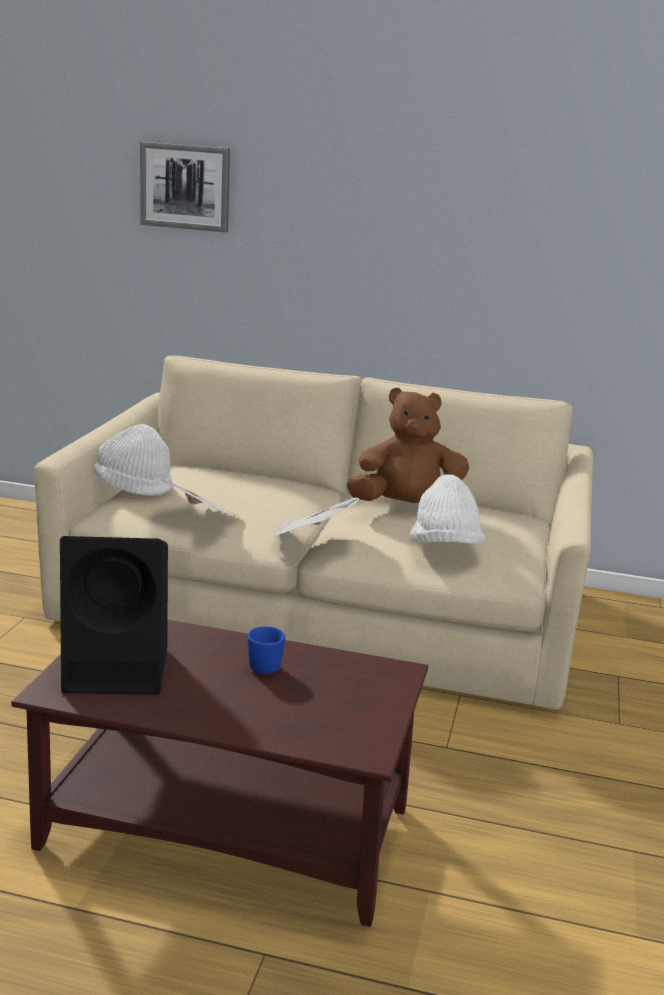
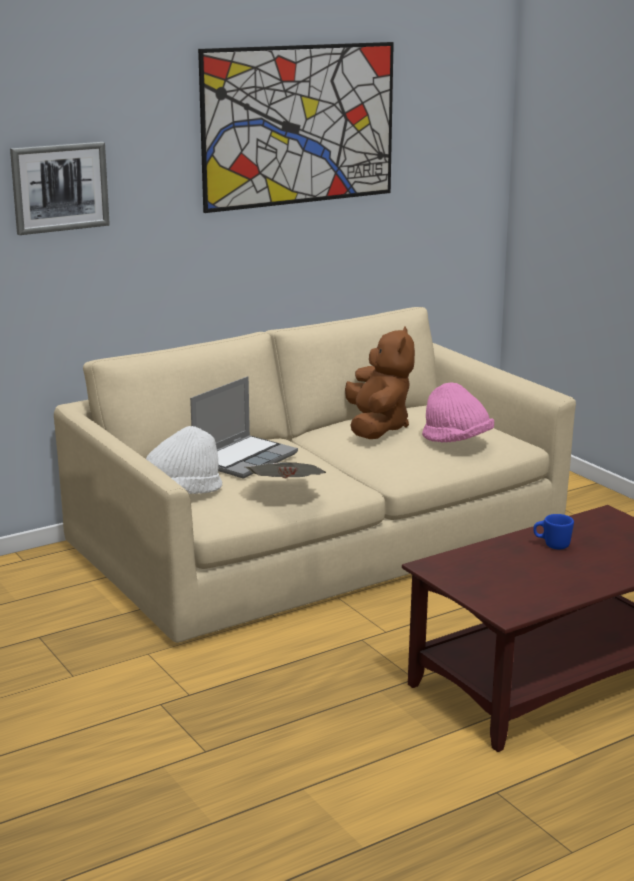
camera: 45 degrees left, 0 degrees up
(120, 669) = (504, 585): black speaker -> none
(237, 485) = (244, 458): none -> laptop
(311, 540) = (374, 472): newspaper -> none
(407, 508) = (377, 428): brown plush toy -> brown plush toy turned 135 degrees clockwise
(445, 547) = (457, 441): white hat -> pink hat
(456, 162) = (299, 125): none -> picture

